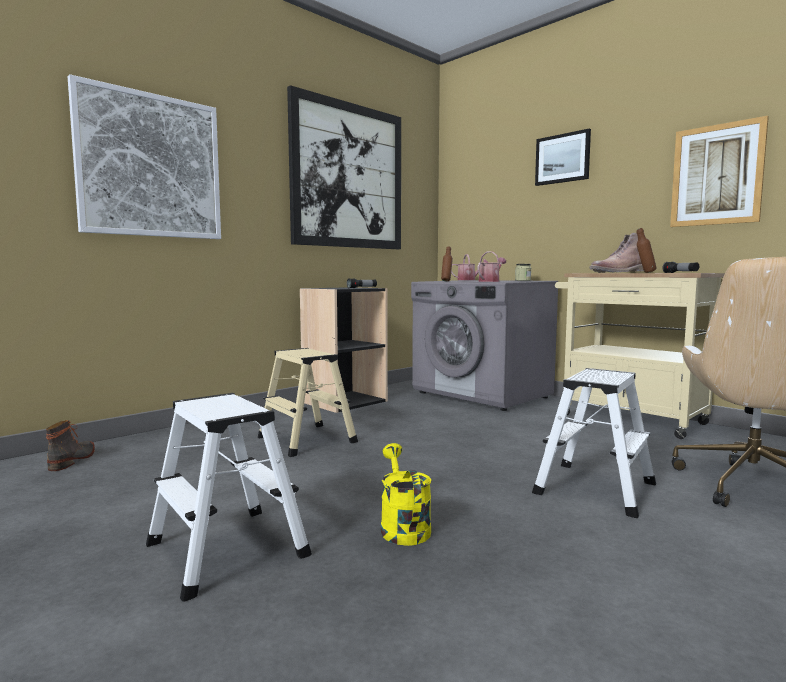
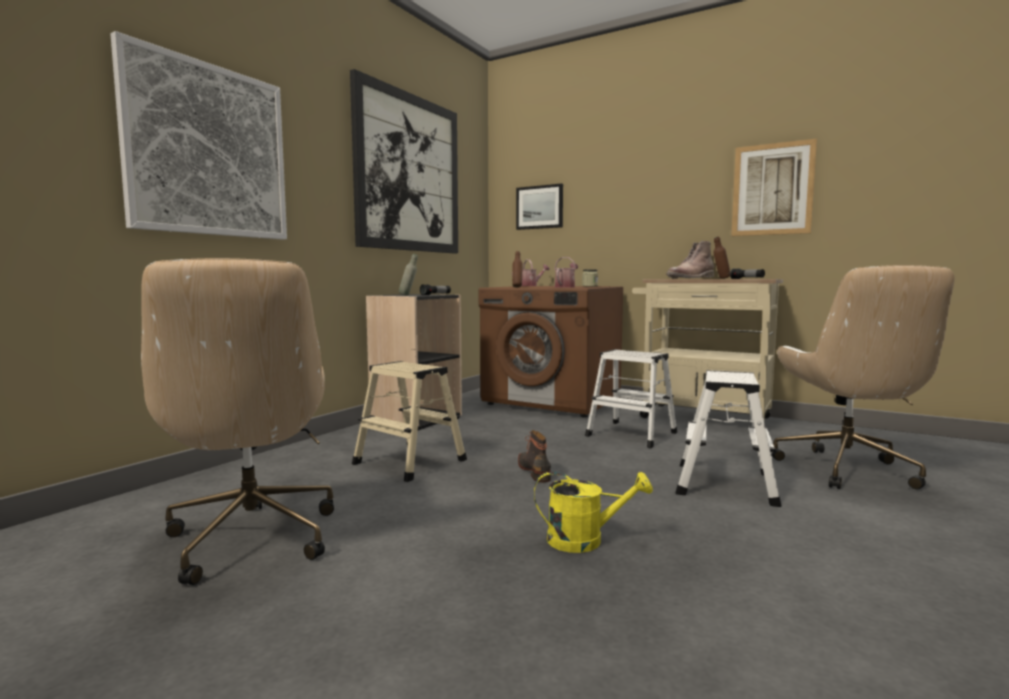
camera: 15 degrees left, 0 degrees up
(73, 459) = (139, 510): boot -> boot (535, 471)
(129, 494) = (251, 542): none -> white office chair
(227, 550) = (424, 588): white step ladder -> white step ladder (632, 434)
(334, 288) = (408, 295): none -> grey bottle
(402, 527) = (585, 540): yellow watering can -> yellow watering can turned 120 degrees clockwise
(481, 396) = (551, 403): grey washing machine -> brown washing machine
(562, 158) = (624, 166): picture -> picture (539, 207)

